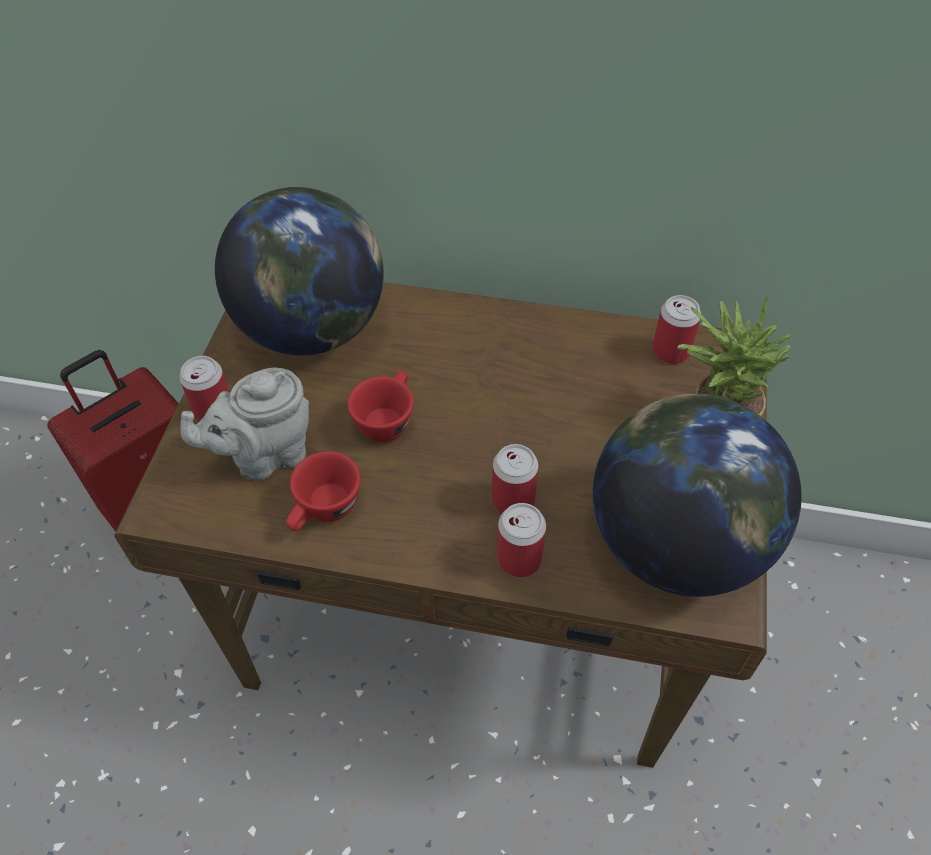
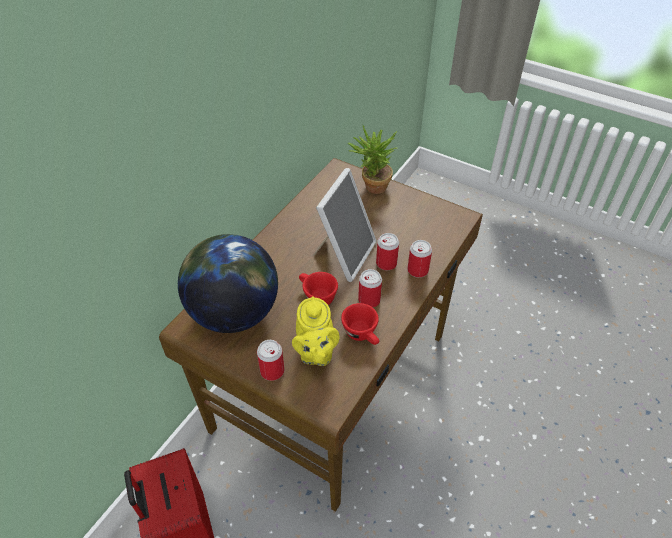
camera: 70 degrees left, 5 degrees down
(265, 455) = (315, 353): grey teapot -> yellow teapot
(504, 428) = (344, 254): none -> picture frame
(670, 351) = (328, 187): can -> can (369, 300)
(676, 542) = (428, 220): globe -> none

